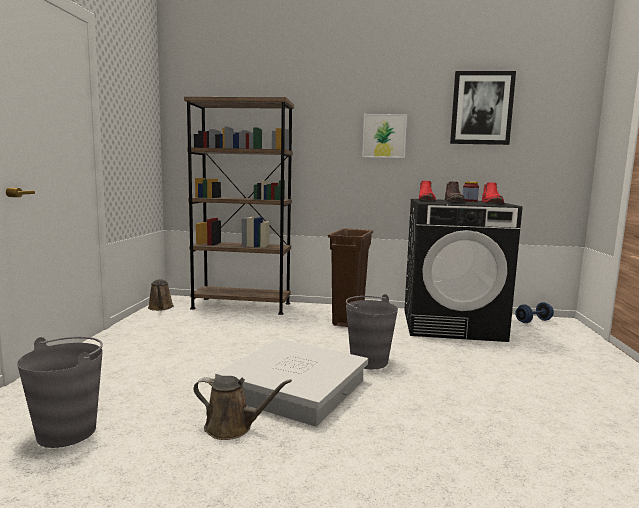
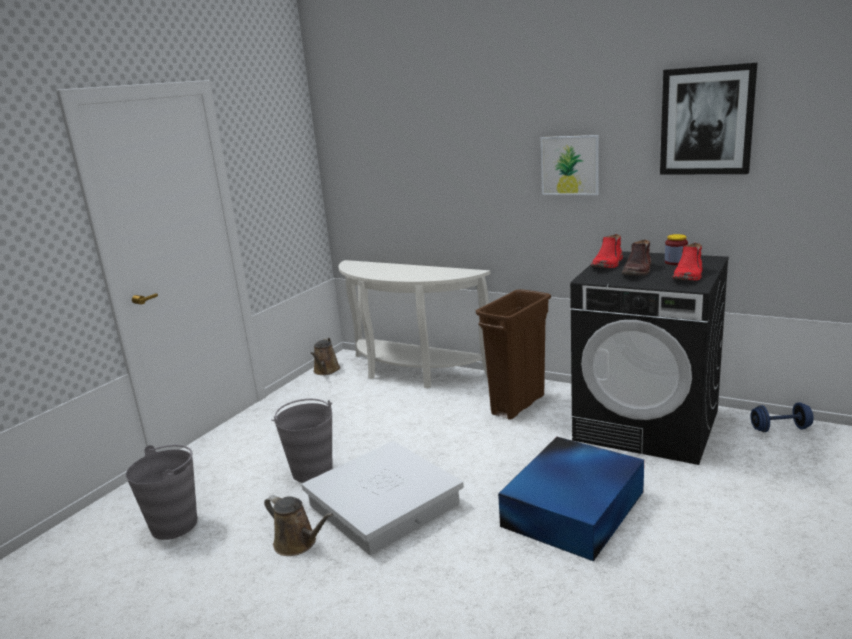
camera: 25 degrees right, 10 degrees up
(241, 306) = (410, 373): brown bookcase -> white console table
(368, 361) = (488, 476): grey bucket -> grey bucket (312, 471)
(455, 373) = (575, 508): none -> blue storage box

